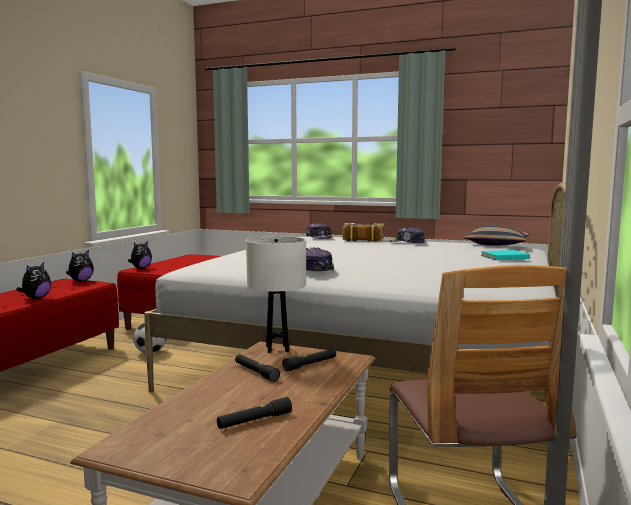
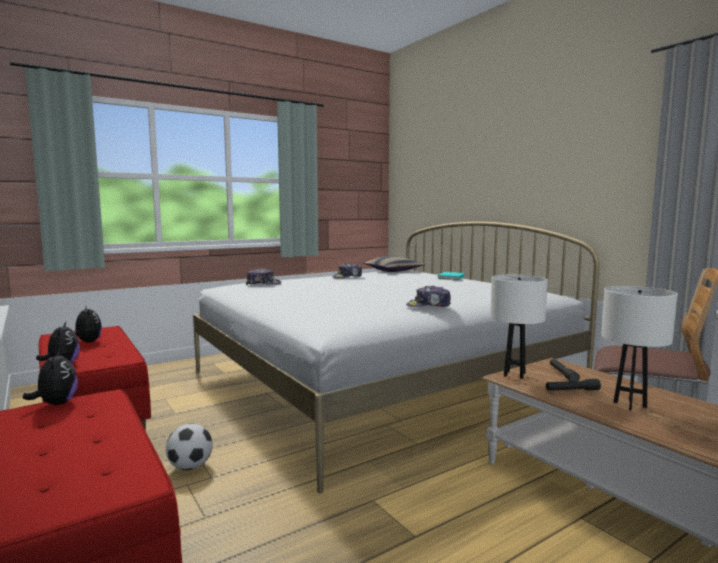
camera: 55 degrees left, 0 degrees up
(36, 298) = (112, 442): plush toy -> plush toy (87, 342)
(238, 397) = (629, 404): none -> white table lamp
(254, 421) = (681, 408): black flashlight -> none
(362, 239) = (303, 279): book -> none

